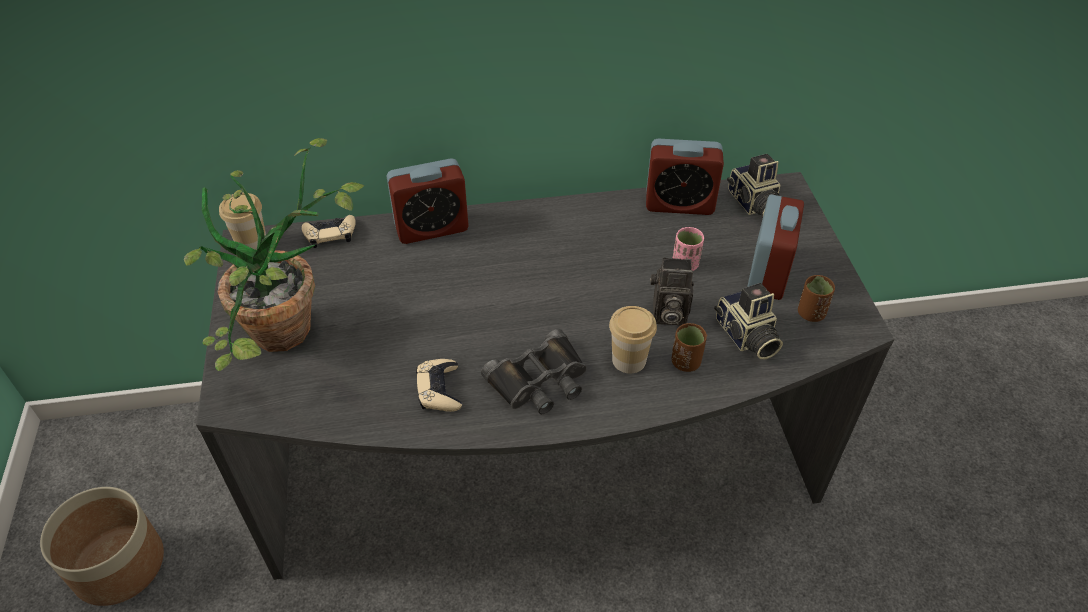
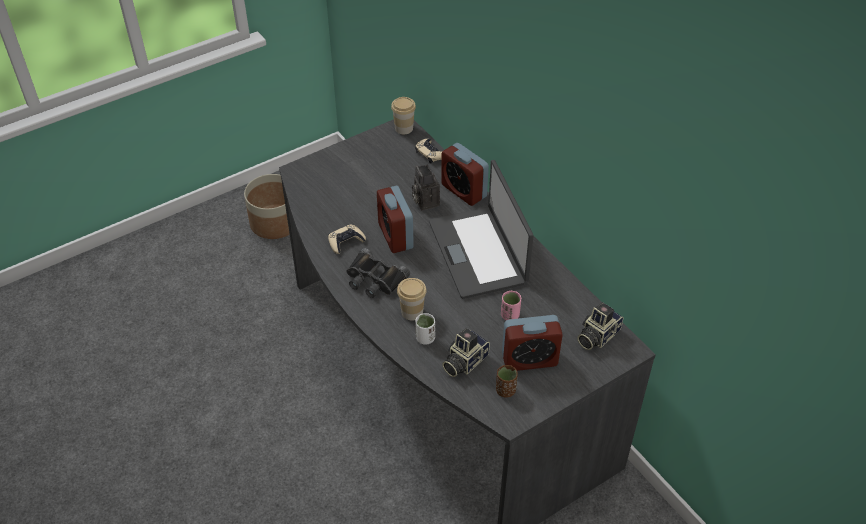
camera: 65 degrees right, 0 degrees up
(288, 341) = (345, 173): potted plant -> none
(556, 253) = (479, 252): none -> laptop
(667, 315) = (459, 319): camera -> camera (425, 201)
(679, 203) = (568, 296): alarm clock -> alarm clock (395, 236)
(685, 362) = (425, 338): brown cup -> white cup

